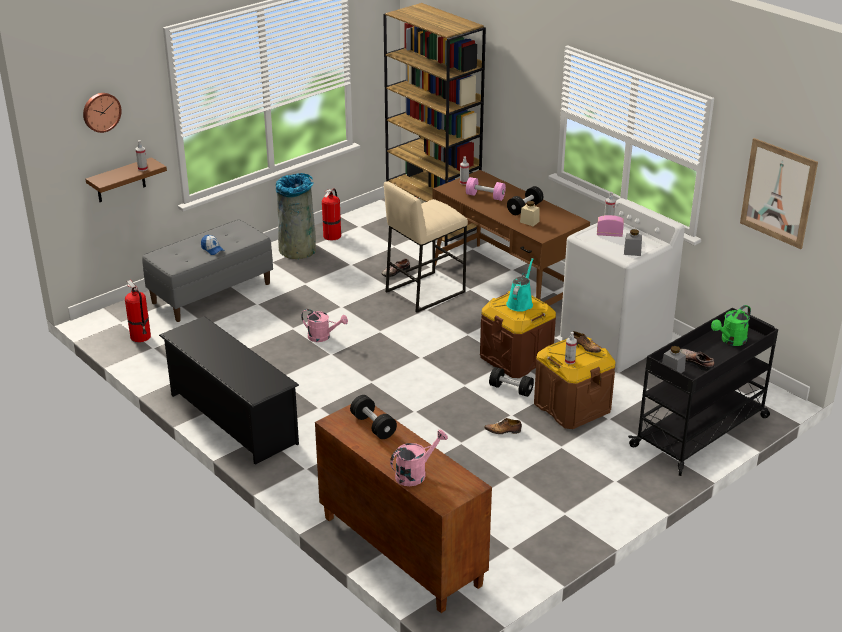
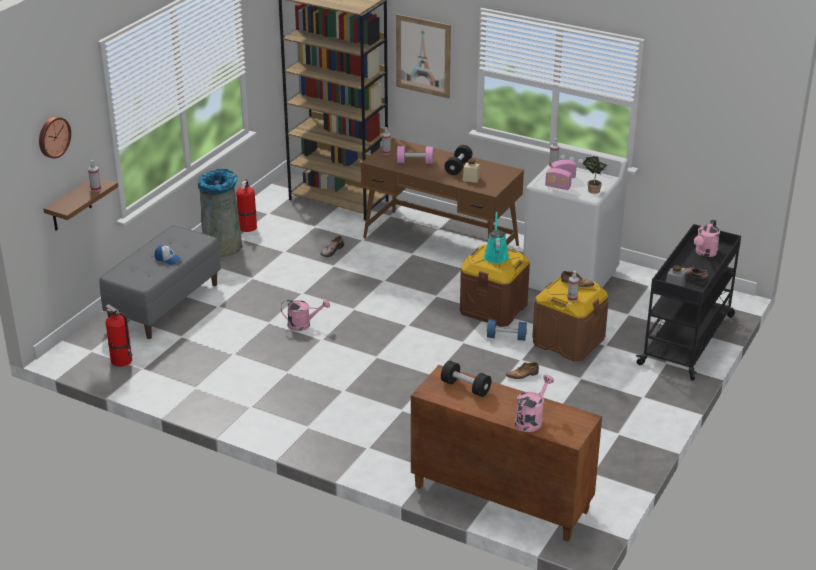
camera: 20 degrees left, 0 degrees up
(232, 418) = (268, 418): black shoe rack -> none
(425, 291) = (371, 264): beige stool -> none
(511, 389) = (506, 337): black dumbbell -> blue dumbbell
(597, 242) = (558, 187): none -> radio
(632, 252) = (592, 190): grey jar -> potted plant
(730, 341) = (705, 253): green watering can -> pink watering can
(778, 193) = (716, 116): picture -> picture (423, 56)

